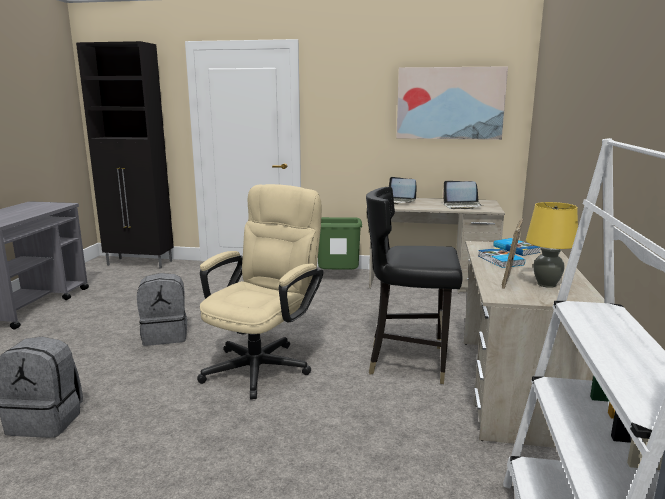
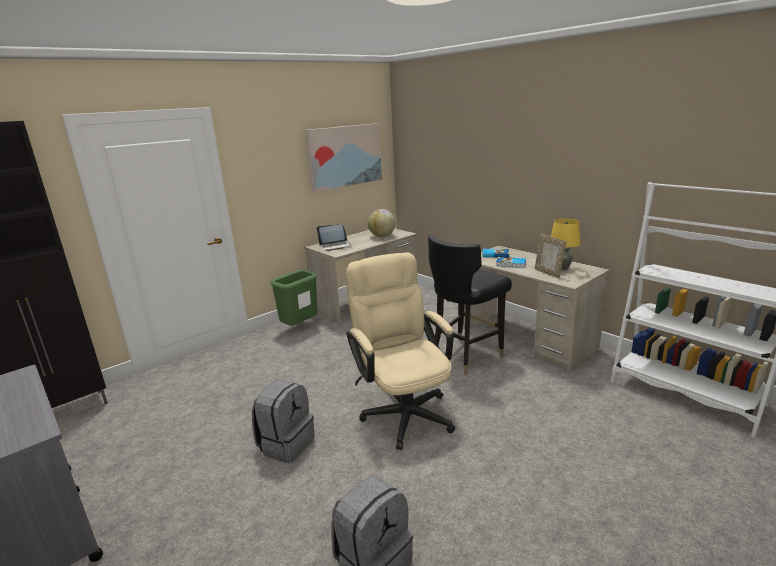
camera: 50 degrees left, 5 degrees up
(462, 206) = (382, 236): laptop -> globe

